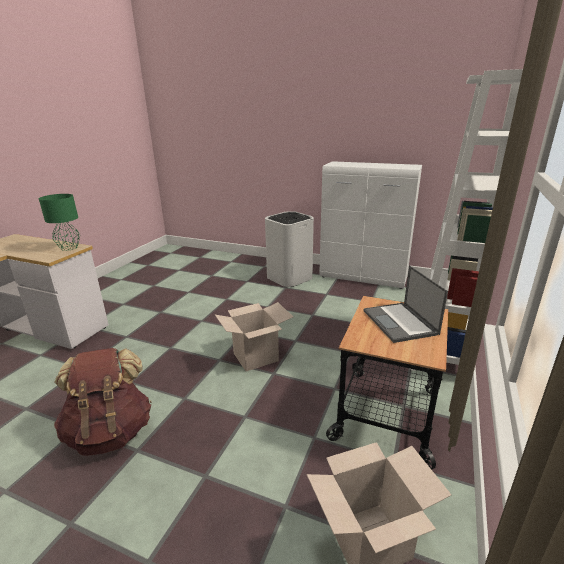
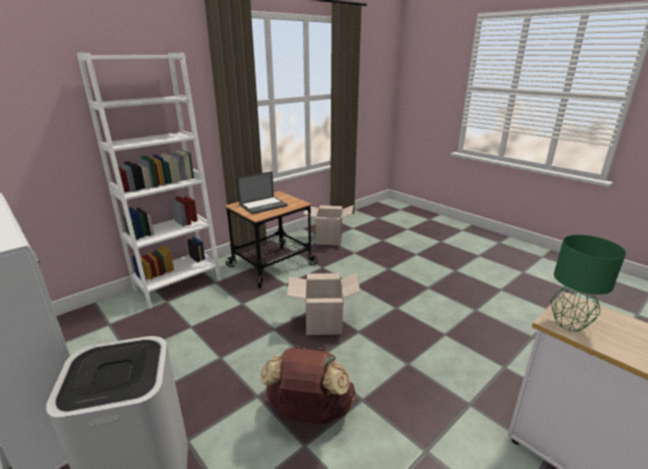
camera: 155 degrees left, 0 degrees up
(111, 432) = (449, 301): brown backpack -> brown backpack (309, 413)
(400, 322) = (263, 205): laptop -> laptop turned 45 degrees clockwise

